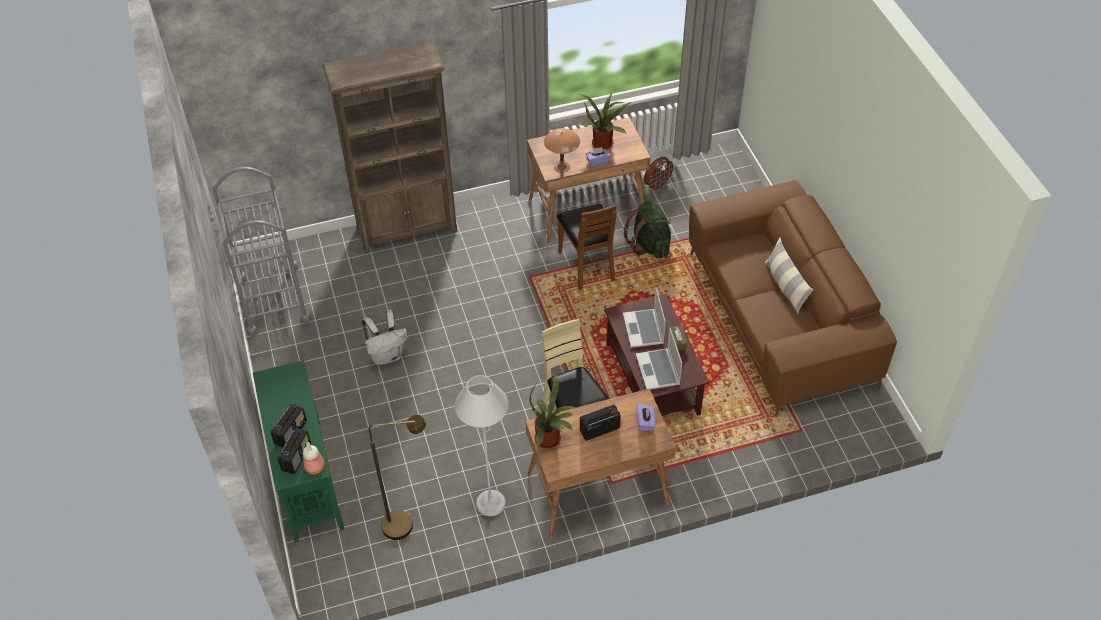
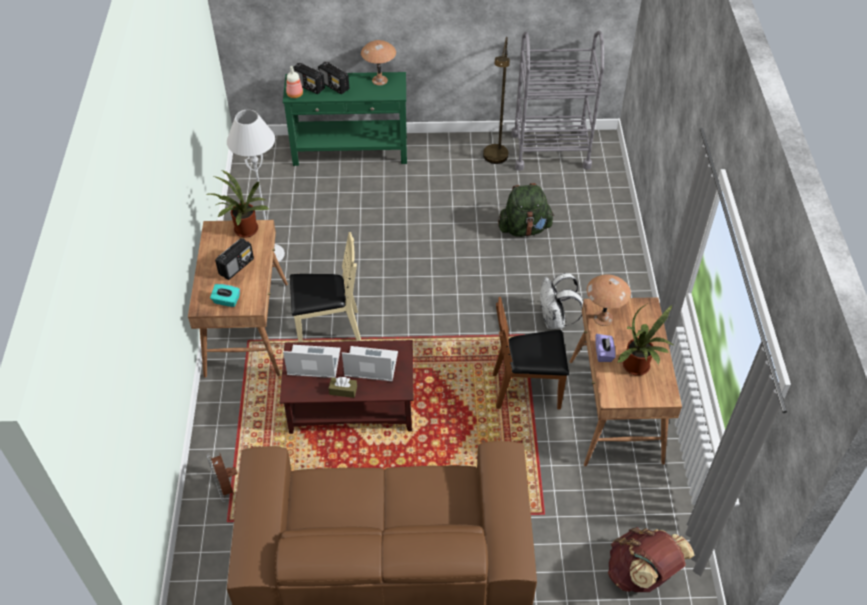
camera: 105 degrees right, 0 degrees up
(273, 392) = (379, 80): none -> brown table lamp
(387, 355) = (458, 214): white backpack -> white backpack (555, 320)
(406, 524) = (278, 200): brown floor lamp -> brown floor lamp (495, 160)
(407, 229) = (620, 251): brown bookcase -> none
(599, 429) = (236, 266): radio -> radio turned 45 degrees clockwise
(645, 422) = (226, 301): purple tissue box -> turquoise tissue box
(649, 245) = (542, 458): green backpack -> green backpack (524, 228)
(657, 186) = (642, 496): brown fan -> brown fan (226, 488)
(720, 179) = (641, 574): none -> brown backpack
(785, 286) = (380, 524): pillow -> none

